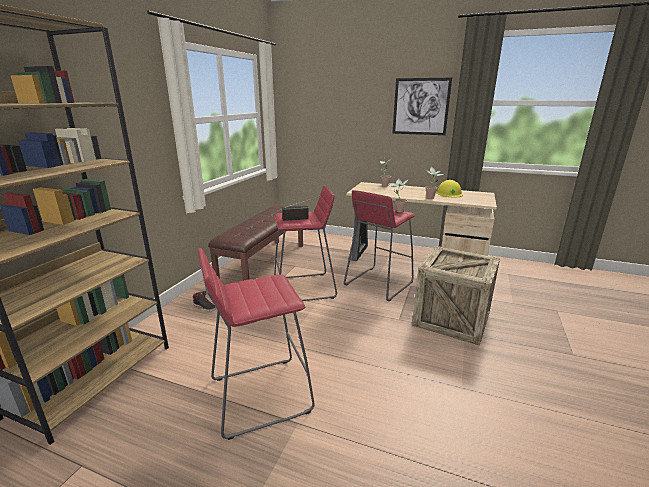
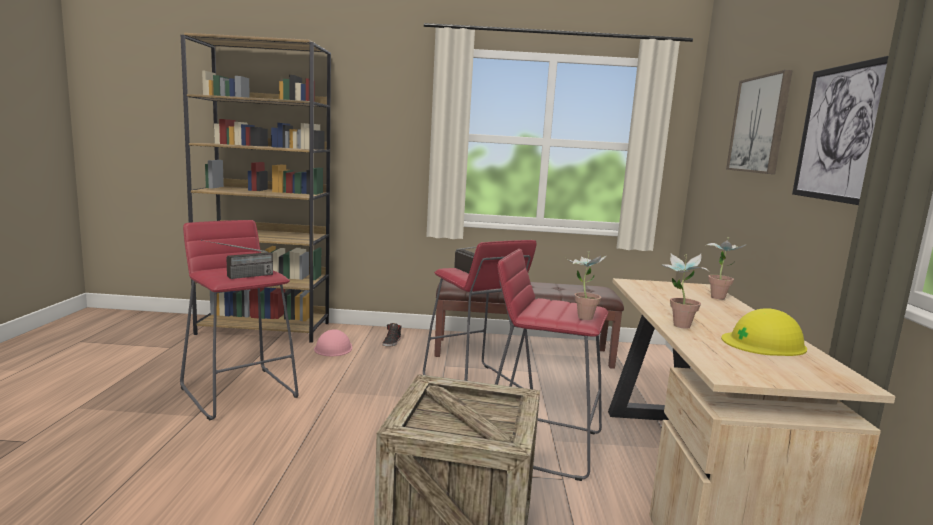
camera: 70 degrees right, 10 degrees down
(193, 336) = (333, 348): none -> pink hard hat
(282, 291) = (239, 277): none -> radio
(353, 100) = (759, 124): none -> picture

